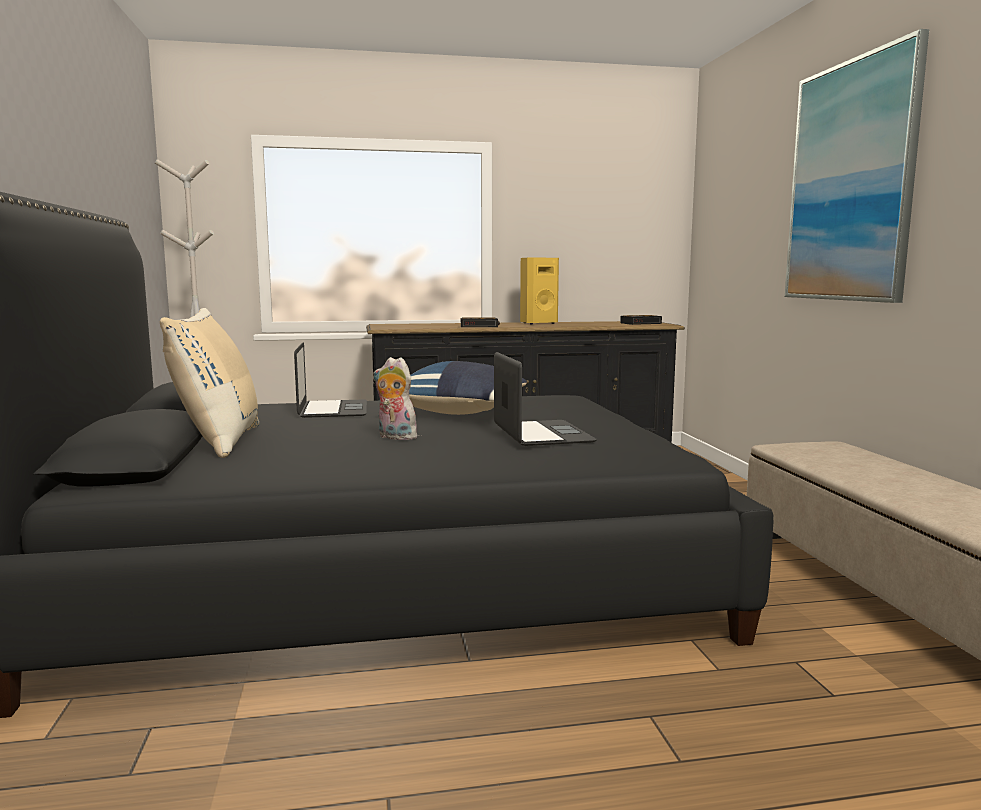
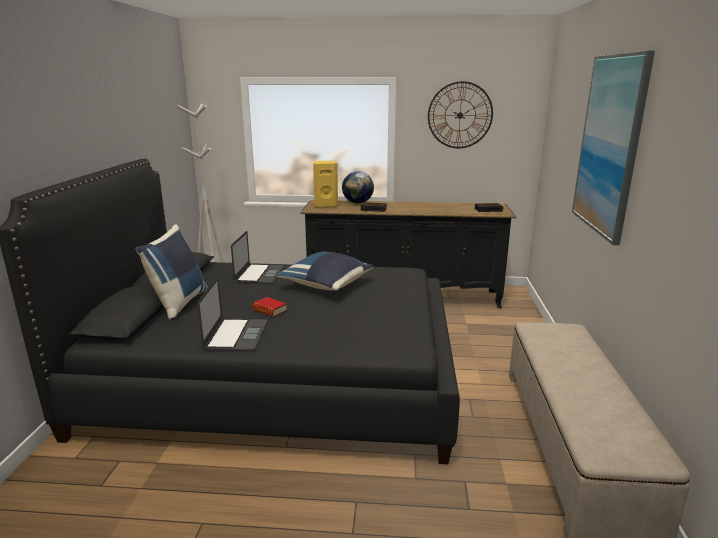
camera: 15 degrees right, 10 degrees up
(218, 441) = (179, 303): beige pillow -> blue pillow
(394, 437) = (269, 310): plush toy -> book
(446, 323) = (357, 203): none -> globe
(537, 323) = (417, 205): yellow speaker -> yellow speaker (325, 205)
(541, 433) = (352, 317): laptop -> laptop (236, 334)
(581, 199) = (460, 115): none -> wall clock

